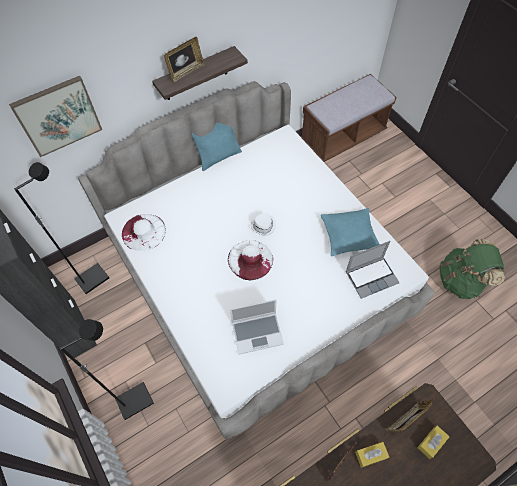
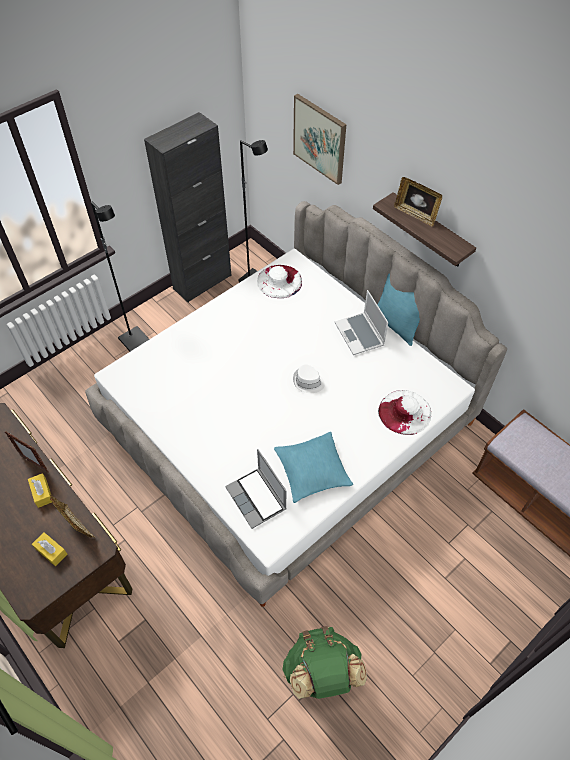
camera: 80 degrees right, 5 degrees down
(250, 259) = (261, 375): white hat -> white hat (404, 412)
(257, 332) = (176, 393): laptop -> laptop (360, 335)

